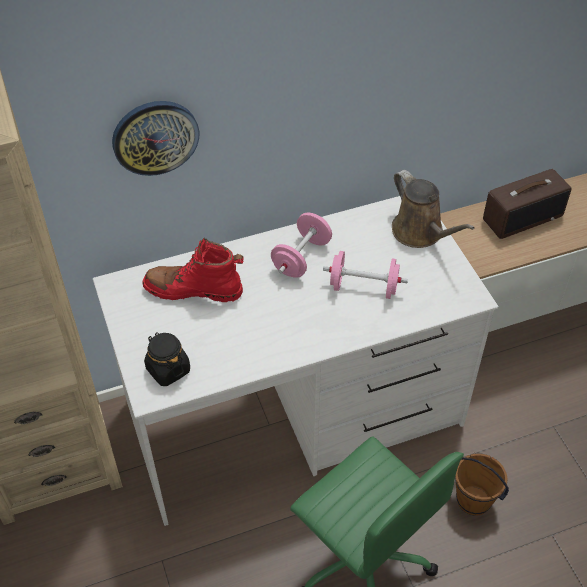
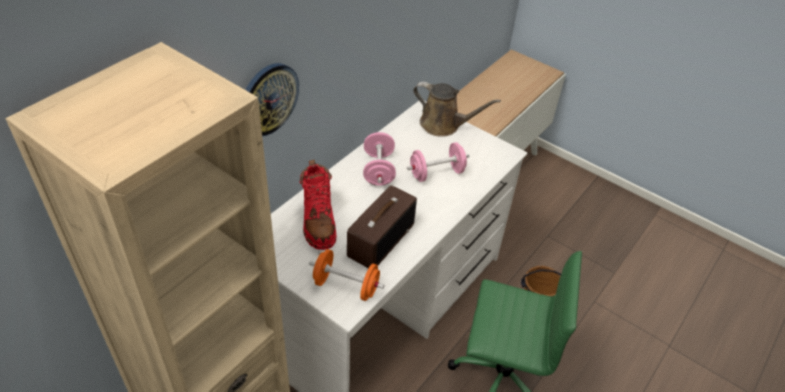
camera: 35 degrees left, 5 degrees down
(168, 369) = (346, 286): black jar -> orange dumbbell
(194, 289) = (318, 222): red boot -> red boot turned 75 degrees counterclockwise
(522, 217) = (480, 100): radio -> radio (380, 239)

